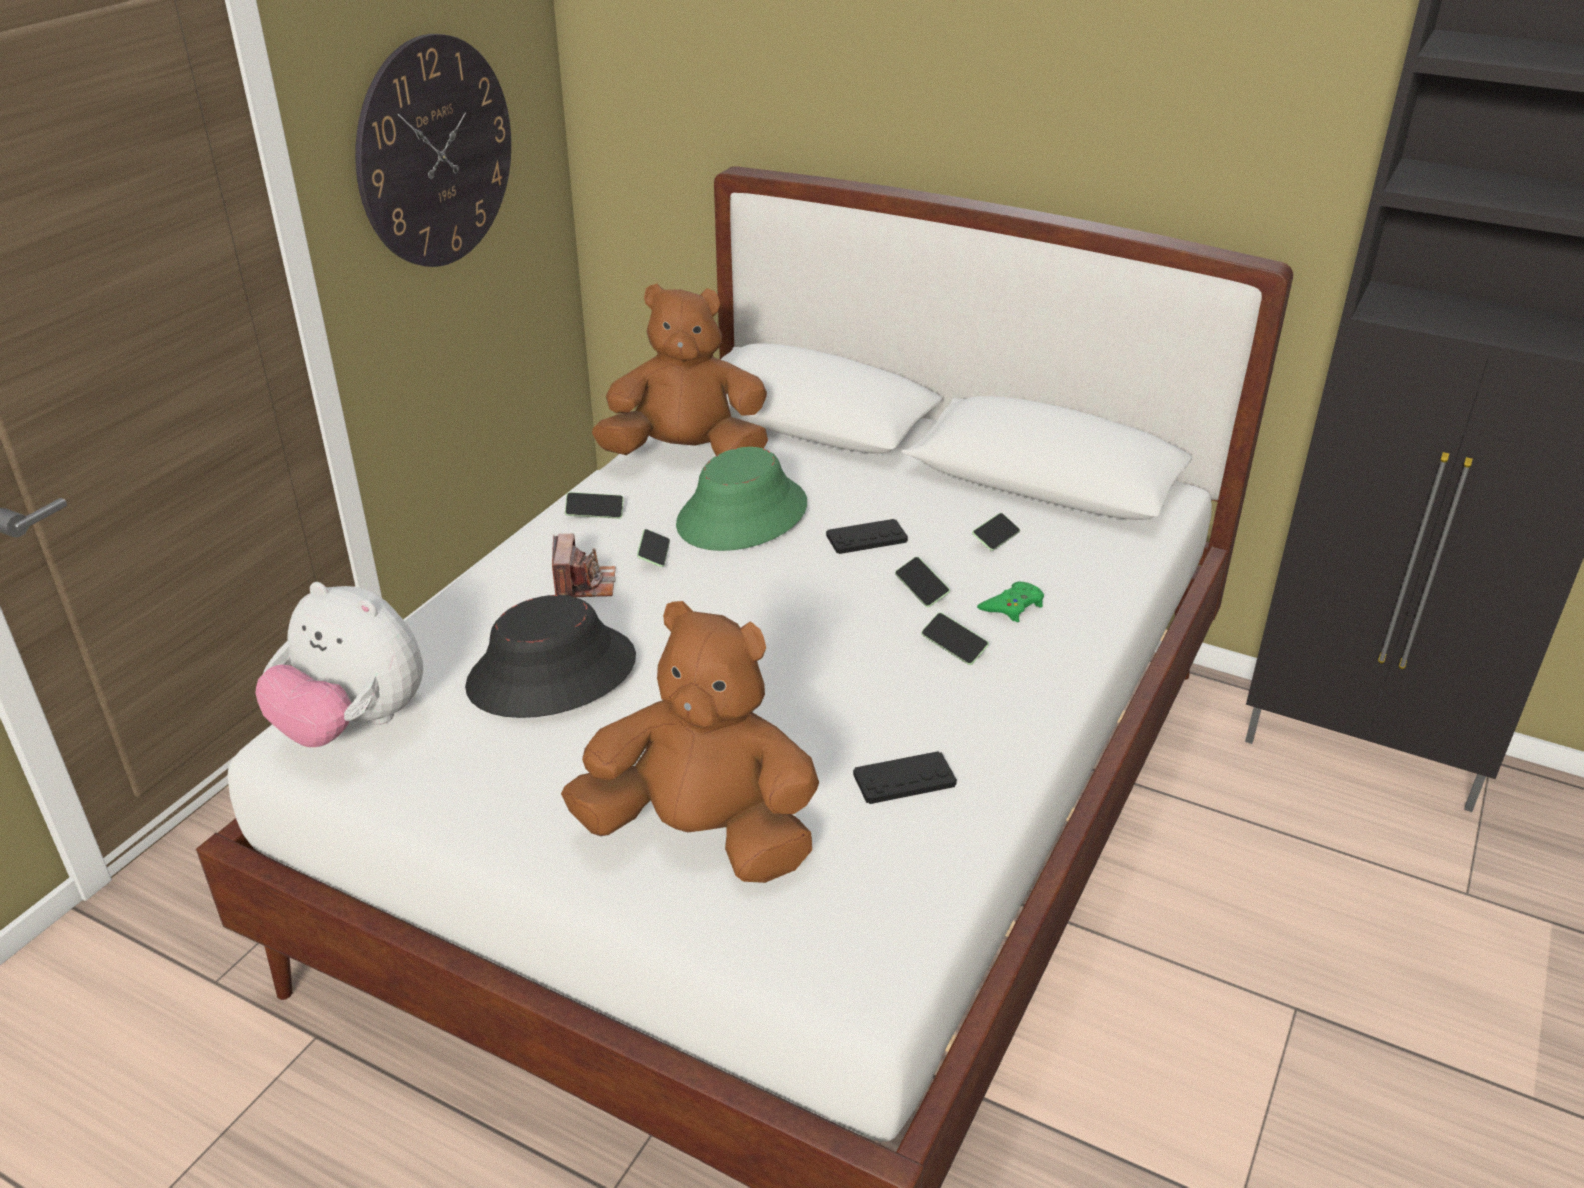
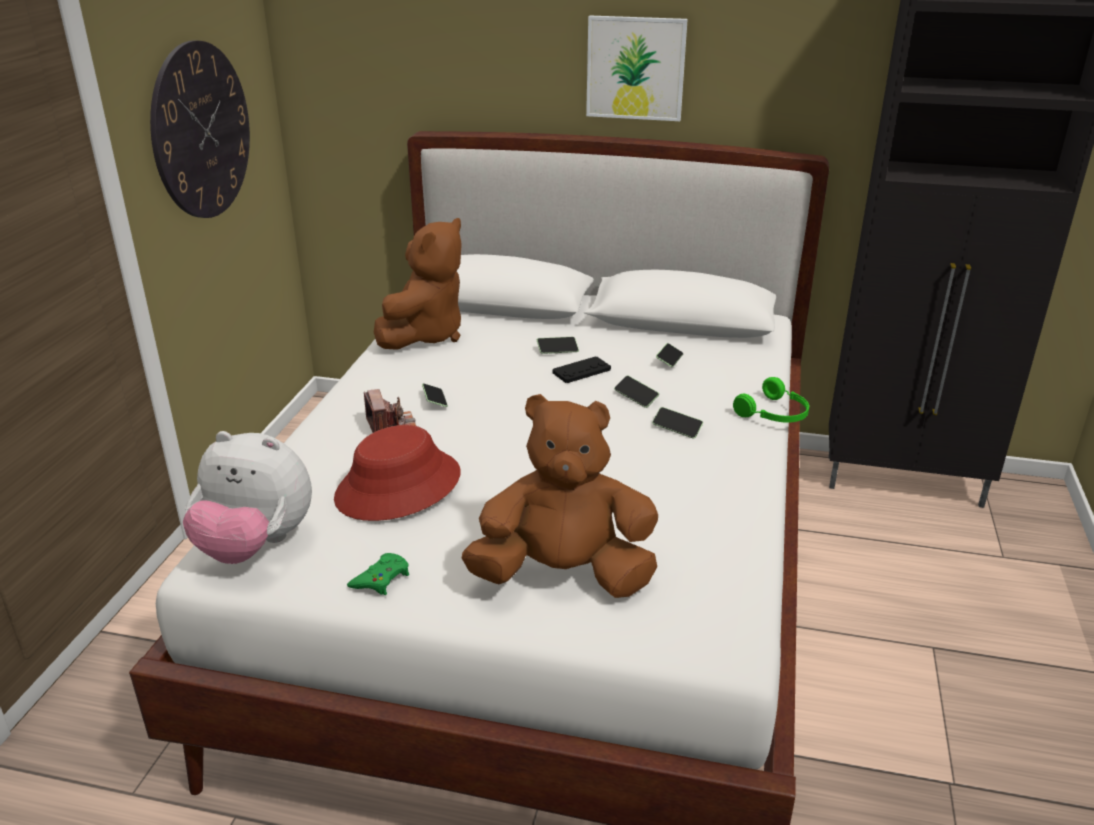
camera: 15 degrees left, 5 degrees down
(552, 673) = (398, 487): black hat -> red hat
(595, 512) = (375, 379): phone -> phone (557, 350)
(686, 454) = (425, 335): brown plush toy -> brown plush toy turned 135 degrees clockwise
(742, 515) = (486, 367): green hat -> none
(904, 779) = (688, 516): black game controller -> none
(1012, 606) = (703, 399): green game controller -> green game controller (381, 579)
(1026, 107) = (635, 68): none -> picture
(1103, 645) = (775, 414): none -> green headphones

